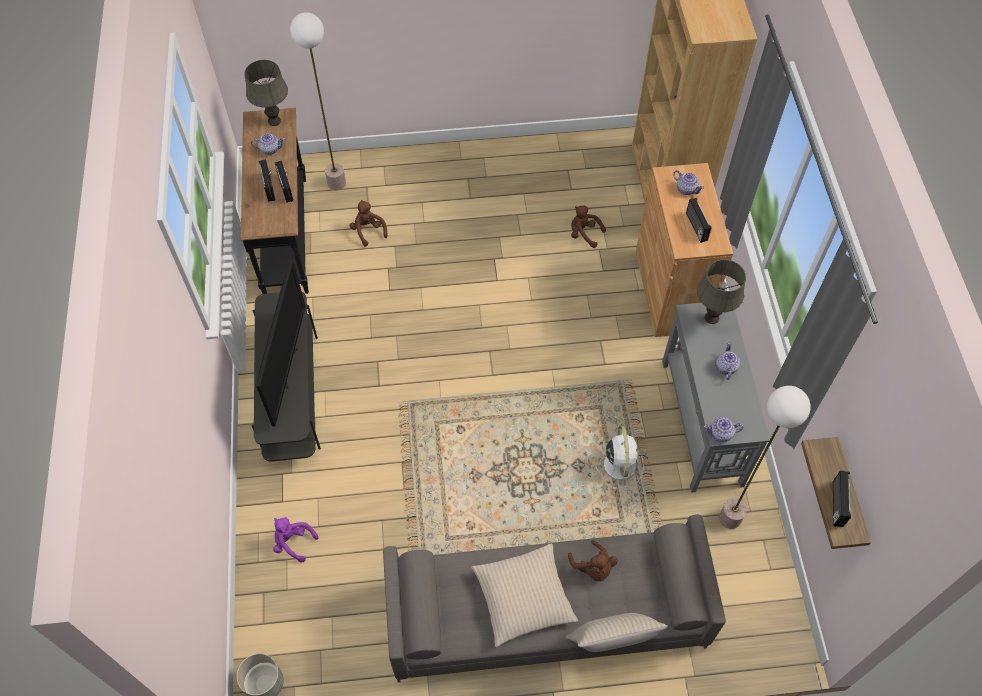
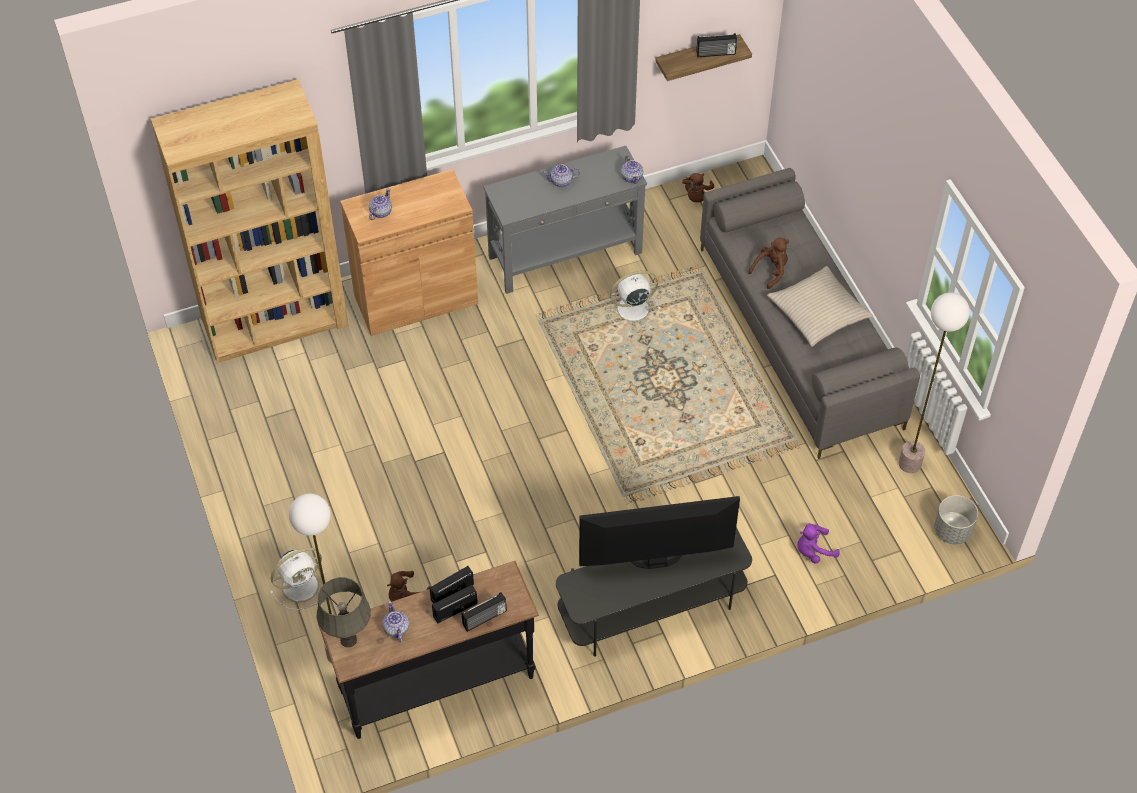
camera: 105 degrees left, 5 degrees down
(293, 542) = (813, 551): purple plush toy -> purple plush toy turned 60 degrees clockwise
(404, 170) = (302, 585): none -> white fan
(584, 234) = (358, 385): brown plush toy -> brown plush toy (697, 197)
(611, 643) = (830, 249): beige pillow -> none
(695, 227) = (428, 199): radio -> radio (485, 618)
(712, 318) = (509, 197): grey table lamp -> none
(730, 518) = (657, 223): floor lamp -> floor lamp (910, 464)

